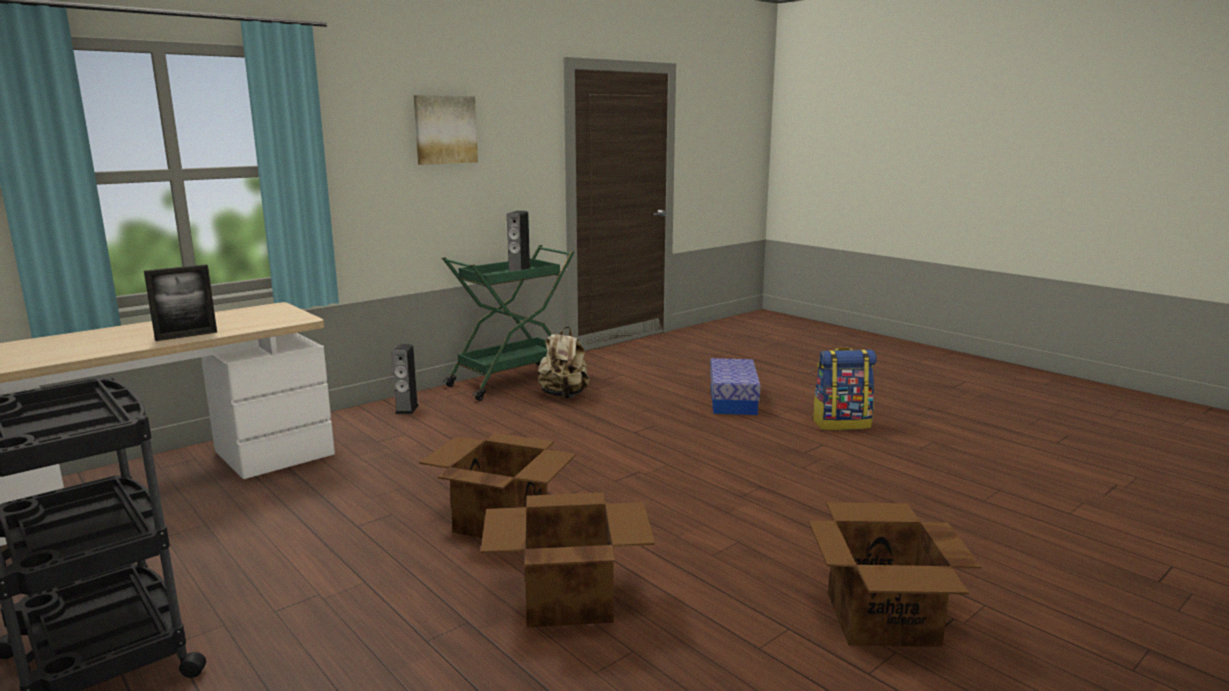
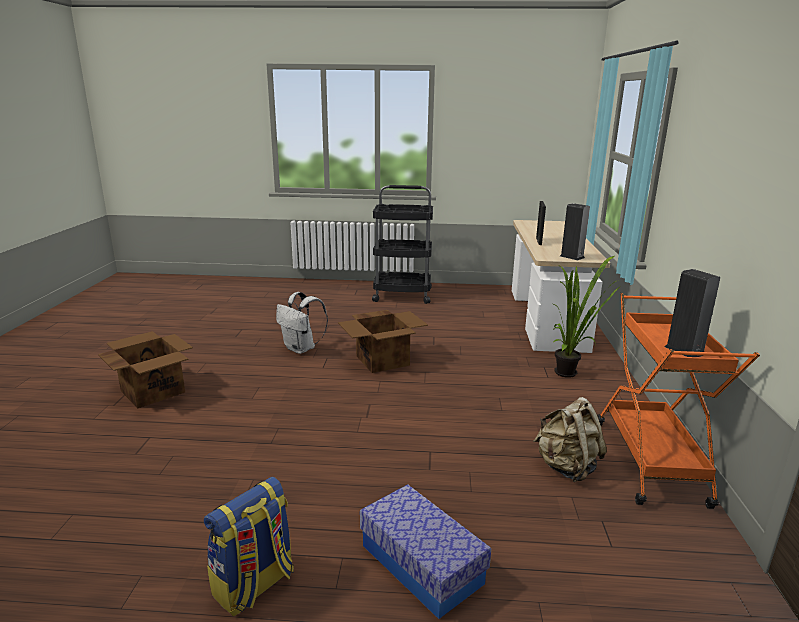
camera: 135 degrees right, 5 degrees up
(378, 428) = (571, 373): none -> potted plant
(407, 409) = (605, 392): speaker -> speaker (572, 257)
(445, 129) = (736, 153): picture -> none
(512, 381) = (649, 463): green cart -> orange cart
(567, 599) = (301, 349): cardboard box -> white backpack

